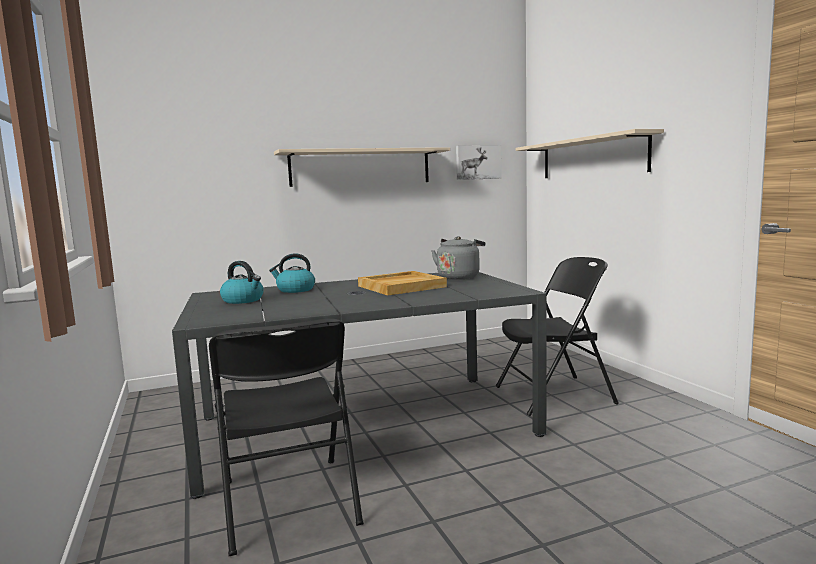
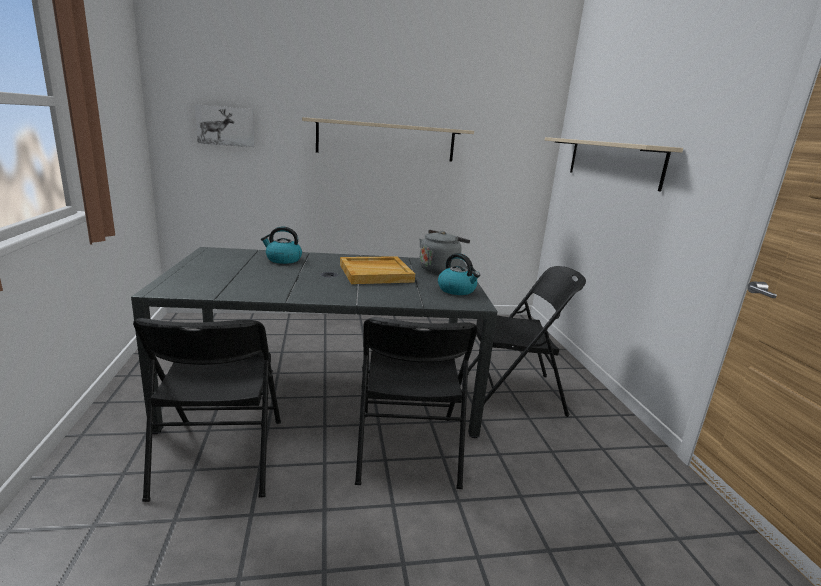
camera: 10 degrees right, 10 degrees up
(243, 300) = (227, 266): kettle -> kettle (457, 290)
(477, 162) = (506, 147): picture -> picture (225, 126)
(481, 457) = (407, 449): none -> black chair

